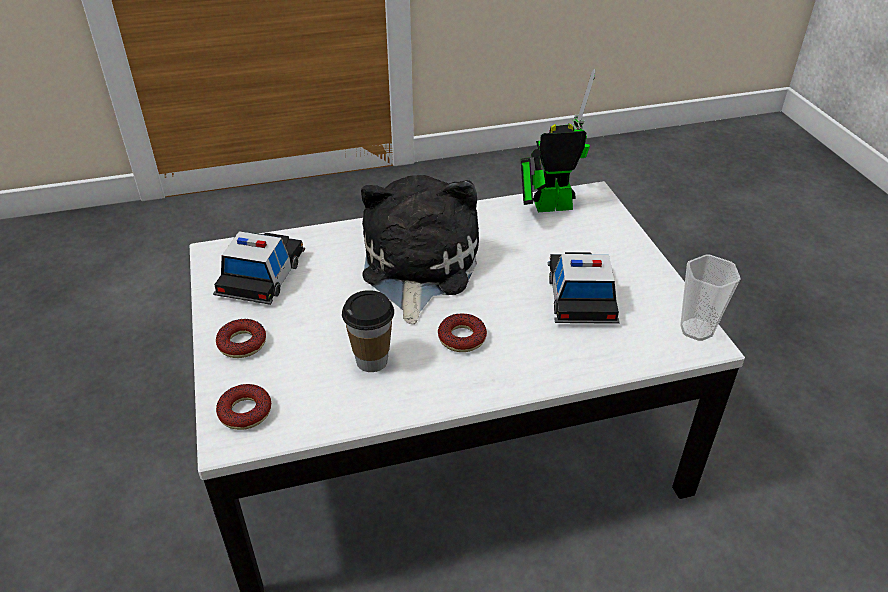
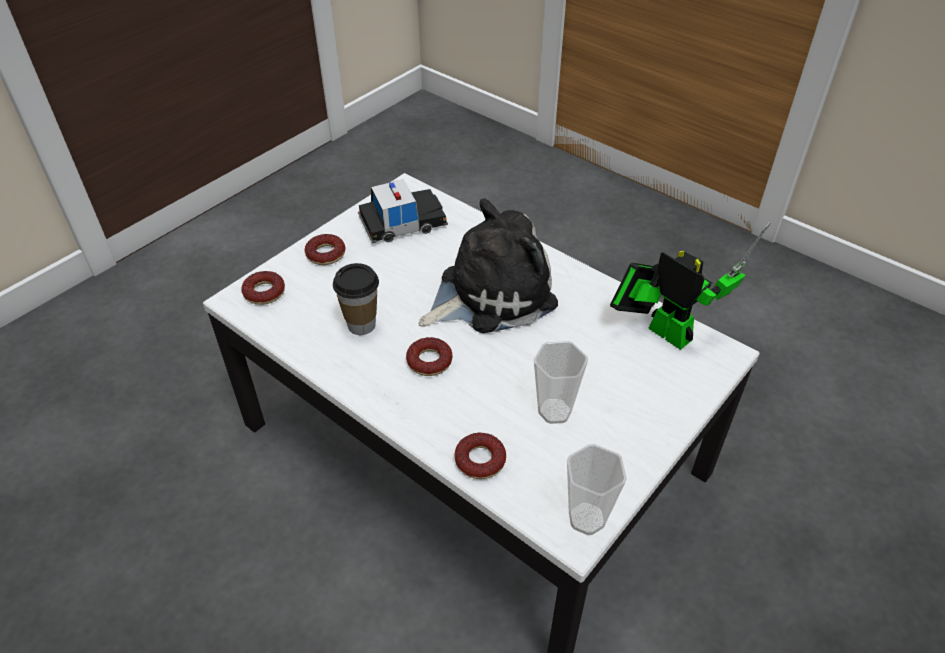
camera: 55 degrees right, 5 degrees up
(580, 295) = (554, 411): toy car -> cup
(599, 358) = (480, 460): none -> donut

